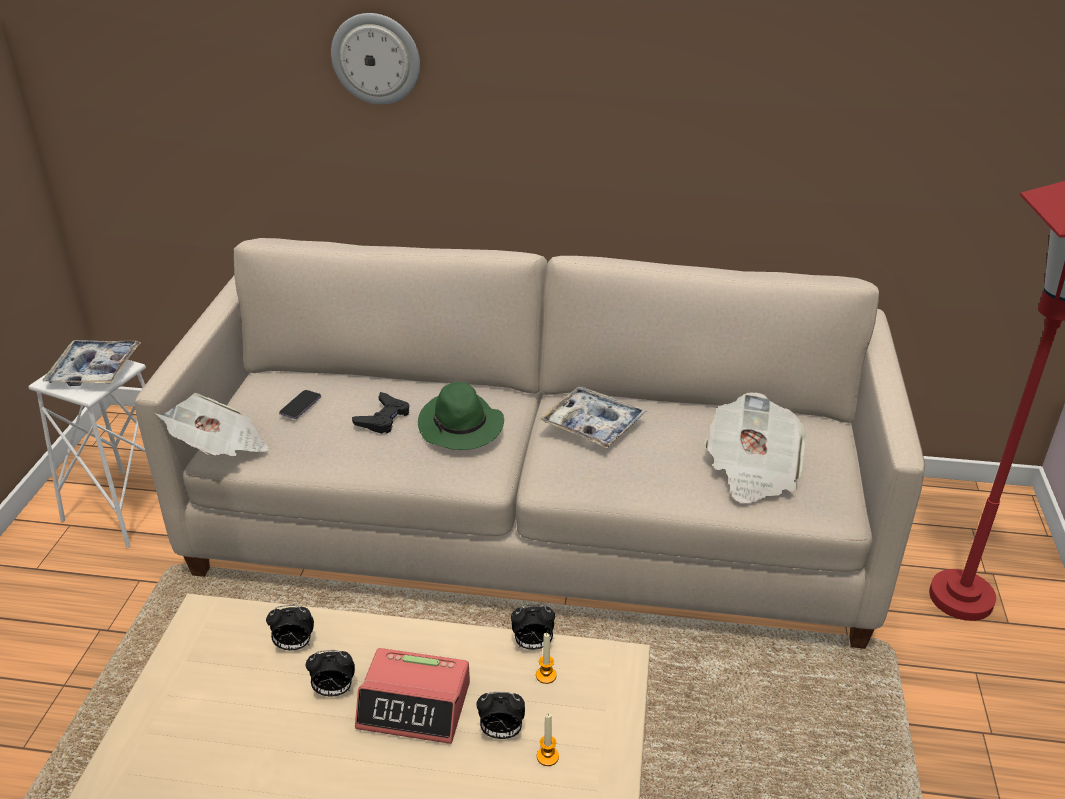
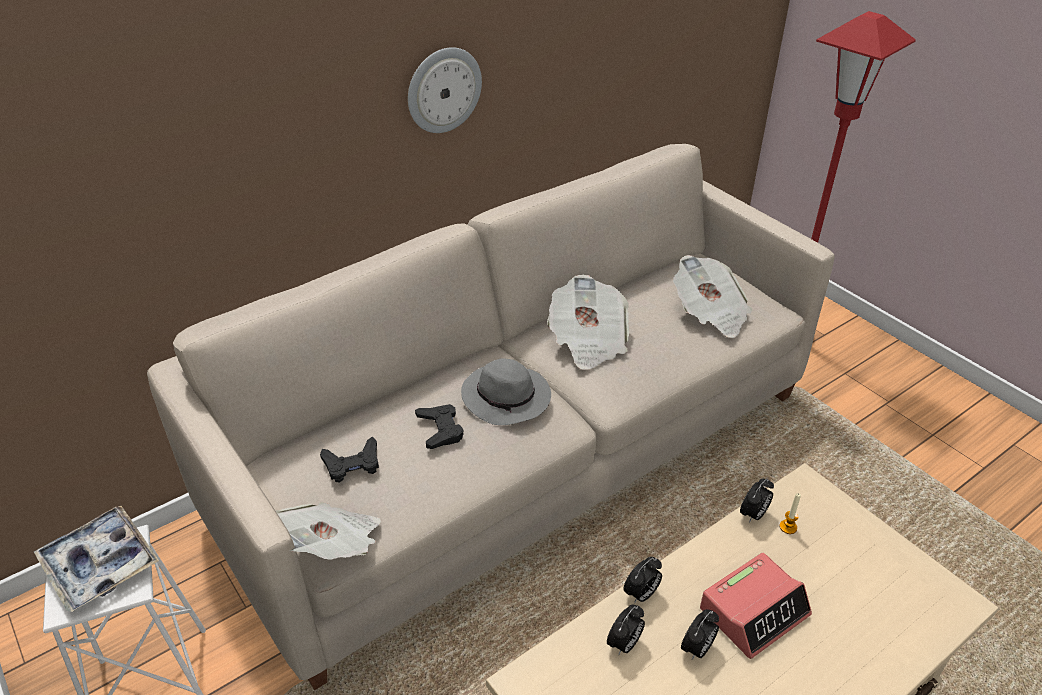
camera: 45 degrees left, 5 degrees up
(300, 406) = (352, 464): phone -> black game controller
(376, 58) = (259, 89): wall clock -> wall clock (443, 90)
(461, 427) = (507, 398): green hat -> grey hat
(501, 733) = (820, 583): alarm clock -> alarm clock (641, 594)
(547, 756) = (860, 574): candle -> none
(592, 425) = (588, 341): tray -> newspaper

